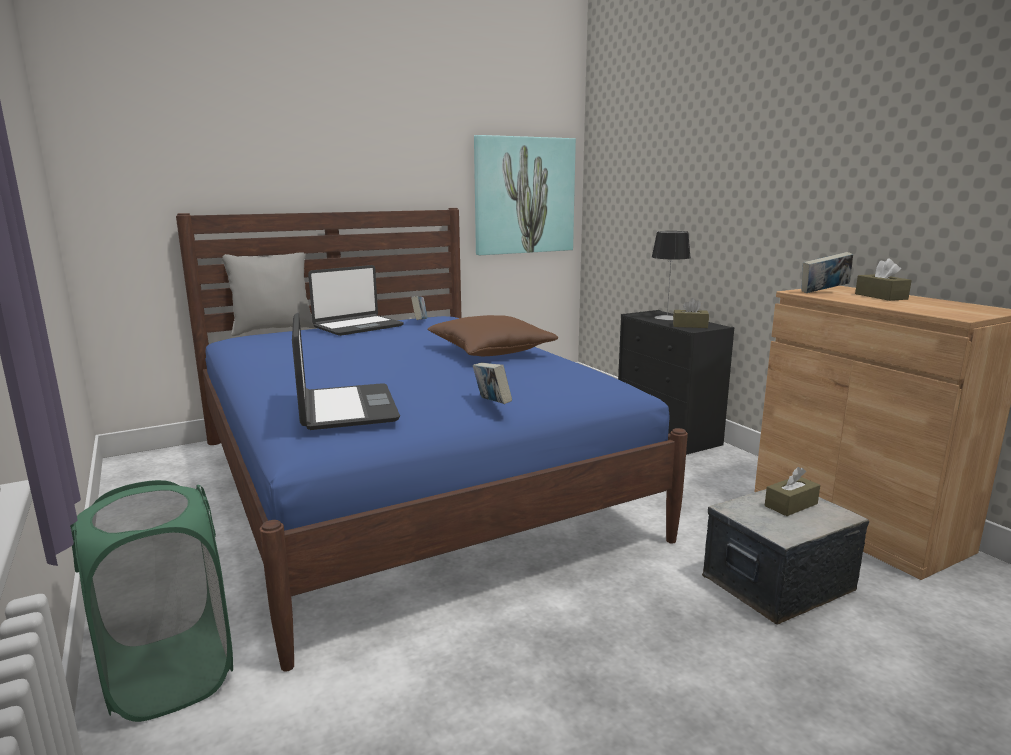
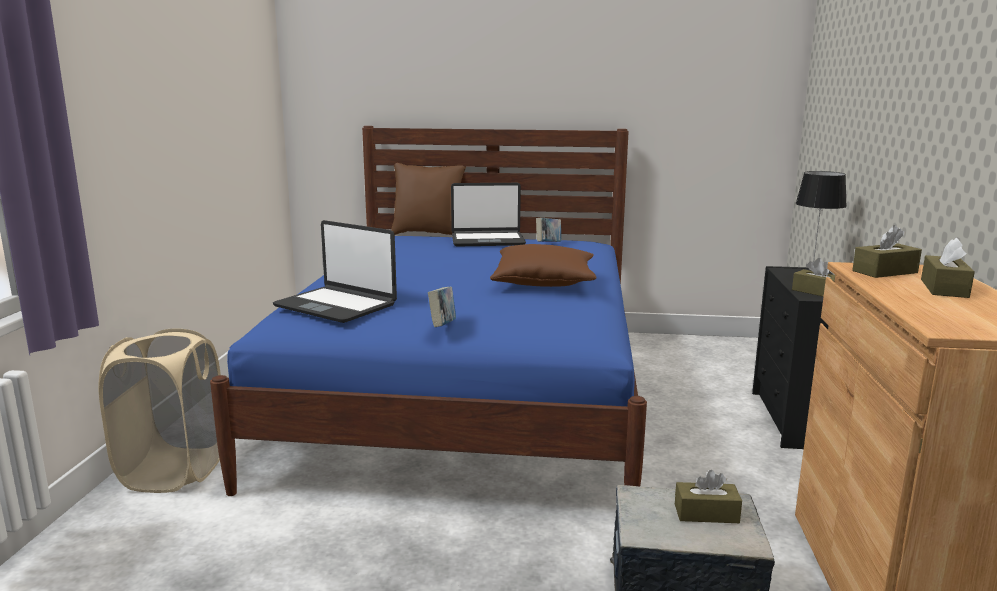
camera: 35 degrees right, 0 degrees up
(170, 674) = (174, 471): green laundry basket -> beige laundry basket
(273, 330) = (428, 234): grey pillow -> brown pillow
(345, 408) = (336, 306): laptop -> laptop turned 105 degrees clockwise
(524, 196) = (717, 117): picture -> none
(824, 292) = (884, 272): book -> brown tissue box

